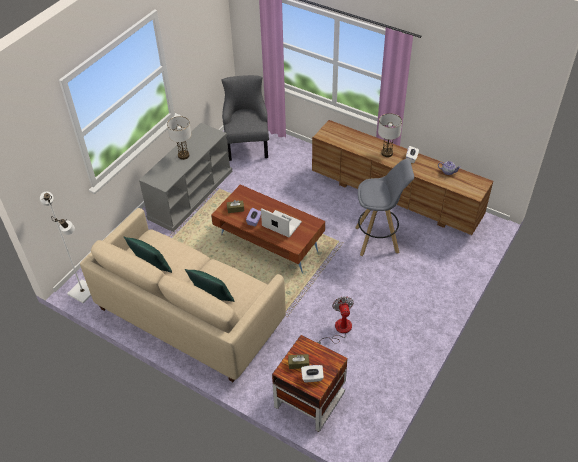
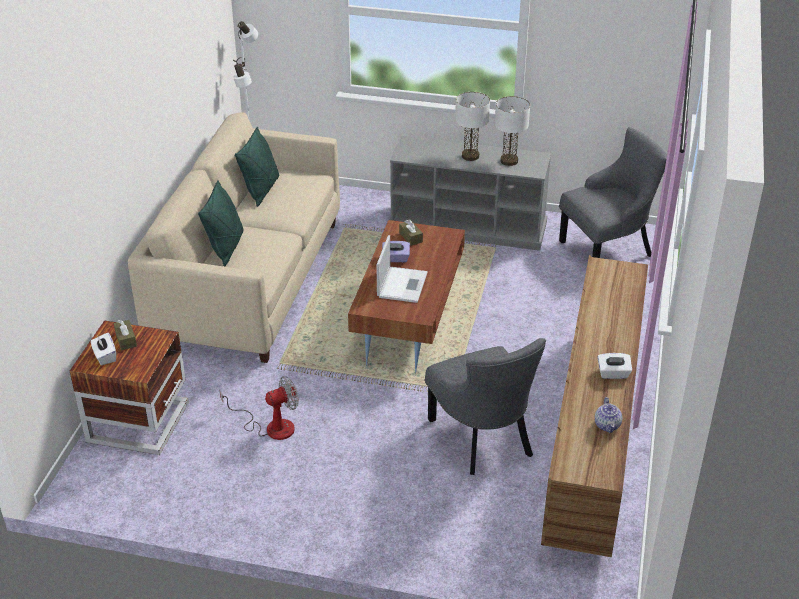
camera: 70 degrees right, 10 degrees down
(378, 240) = (481, 436): grey stool -> grey armchair
(387, 153) = (607, 342): table lamp -> table lamp (508, 161)

